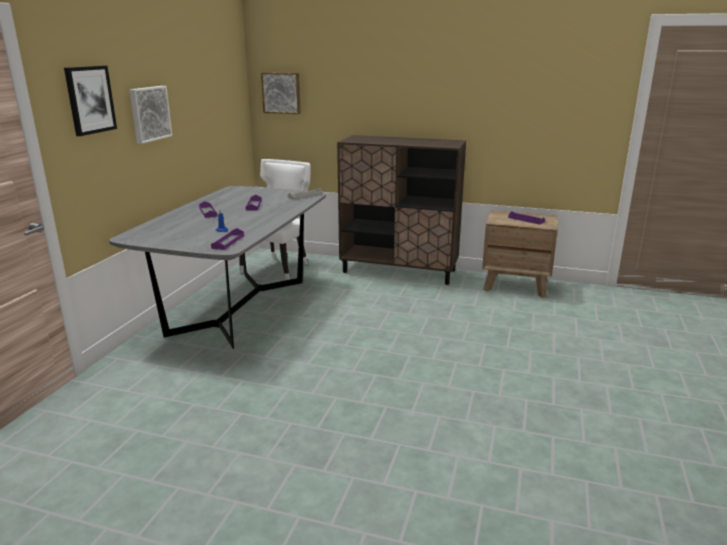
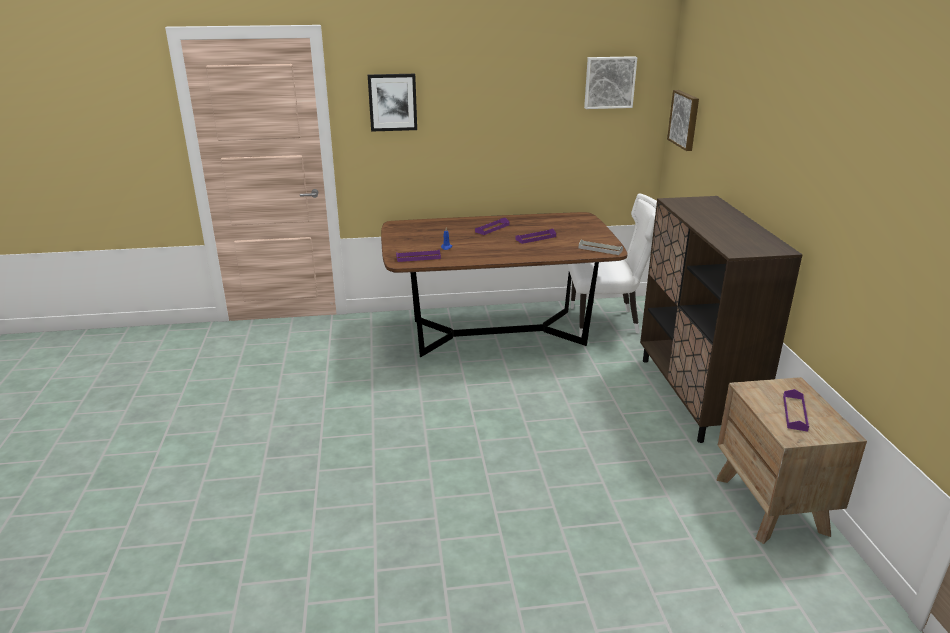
camera: 65 degrees right, 5 degrees up
(149, 113) = (469, 120): picture -> picture (609, 82)
(239, 307) = (498, 333): grey dining table -> brown dining table

